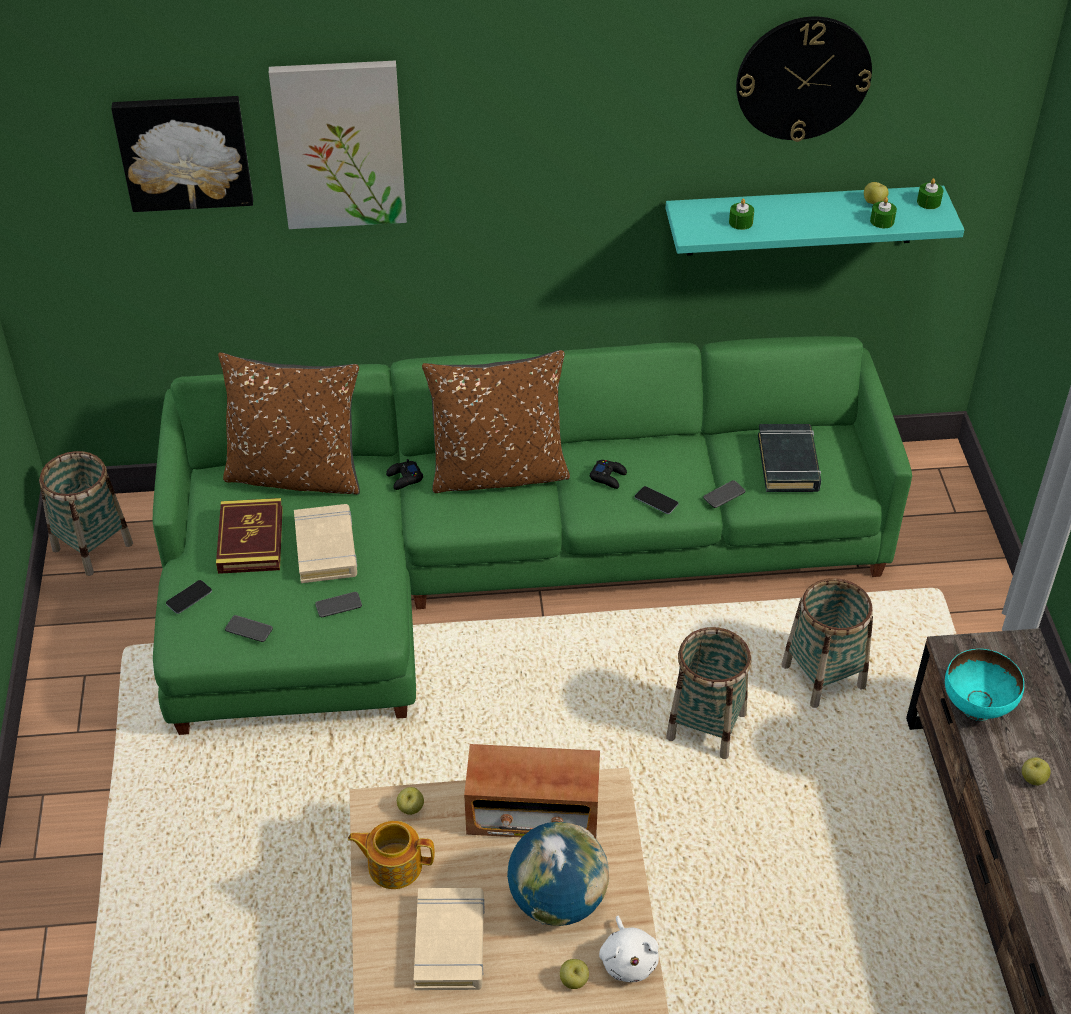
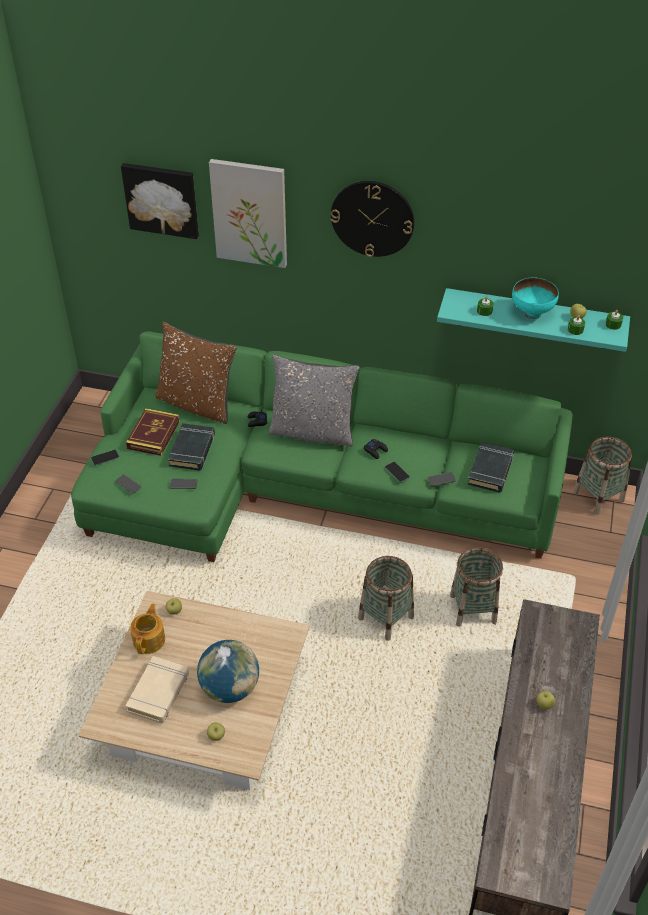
camera: 20 degrees right, 0 degrees up
(93, 546) = (90, 419): basket -> basket (598, 496)
(326, 548) = (192, 450): beige book -> black book
(393, 865) = (149, 639): teapot -> teapot turned 75 degrees clockwise
(499, 473) = (312, 432): brown pillow -> grey pillow
(533, 814) = (240, 635): radio -> none
(628, 960) = (253, 734): white plush toy -> none
(803, 78) = (537, 227): wall clock -> wall clock (372, 218)
(977, 706) = (532, 650): turquoise bowl -> turquoise bowl (532, 312)

